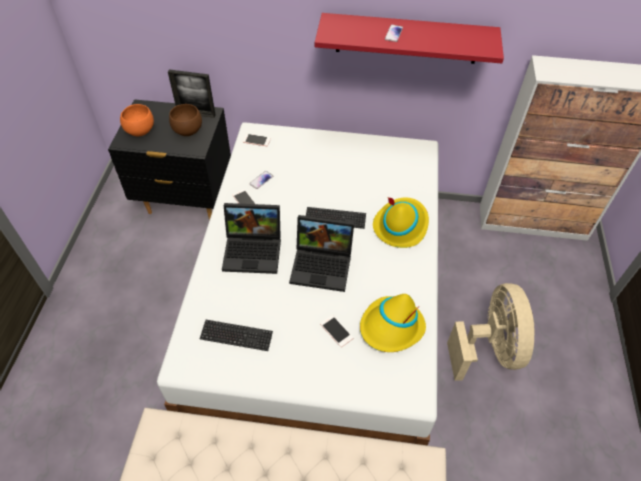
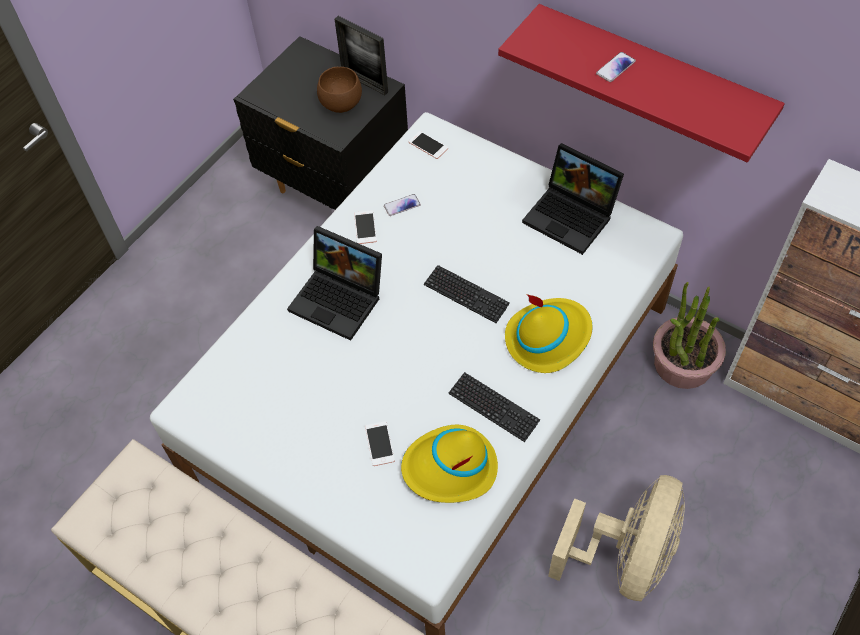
camera: 30 degrees right, 5 degrees up
(139, 131) = (282, 85): orange bowl -> none
(236, 336) = (261, 399): keyboard -> keyboard (493, 407)
(323, 265) = (413, 352): laptop -> laptop (572, 216)
(453, 226) = (682, 364): none -> potted plant

